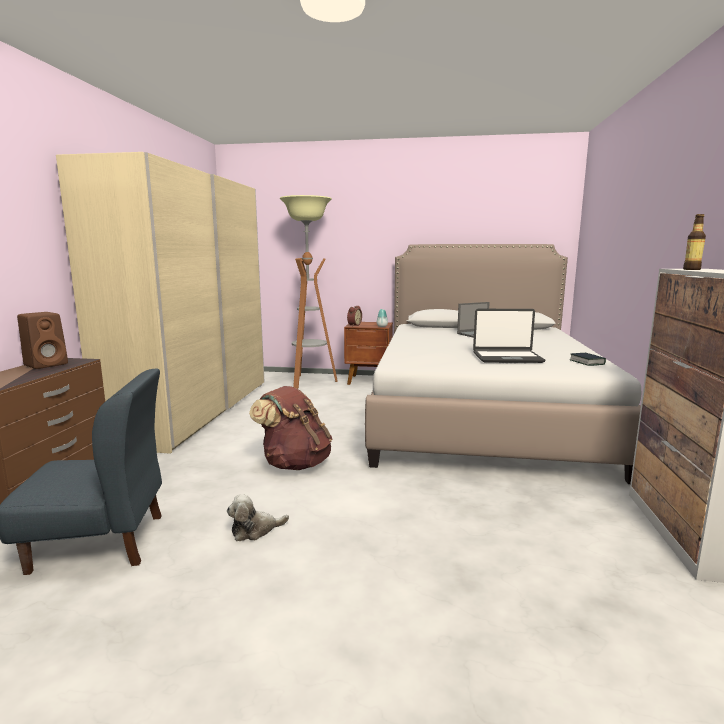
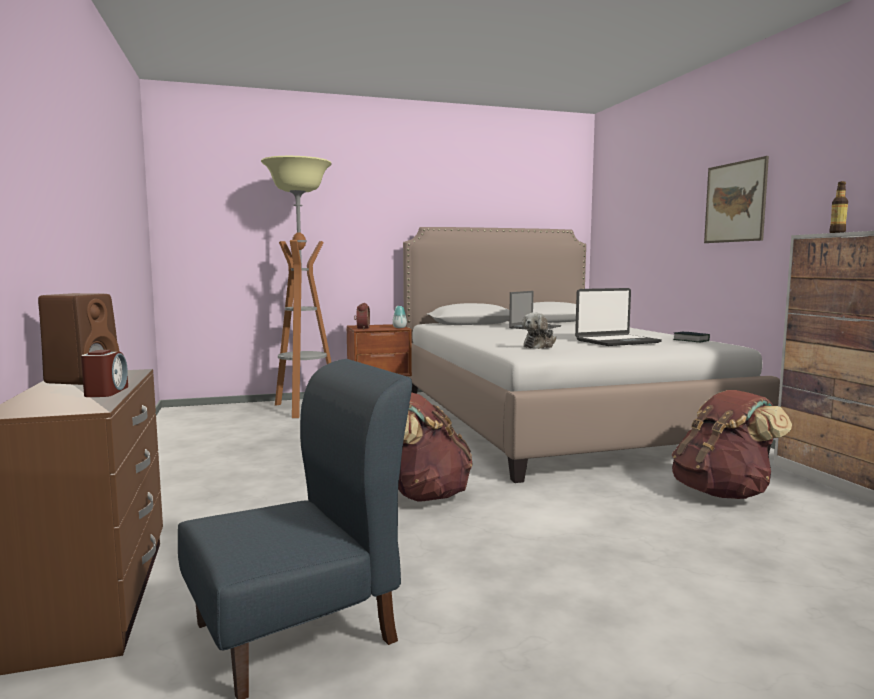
camera: 25 degrees left, 5 degrees down
(29, 376) = (106, 392): none -> alarm clock
(194, 410) = (185, 459): beige wardrobe -> none
(255, 530) = (485, 569): plush toy -> plush toy (539, 346)
(531, 512) = (722, 493): none -> brown backpack
(657, 226) = (735, 202): none -> picture

